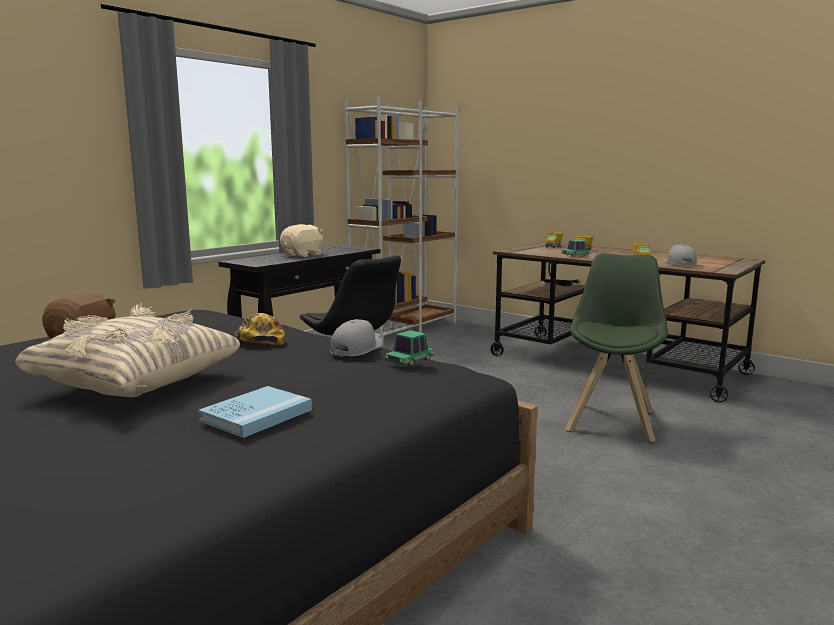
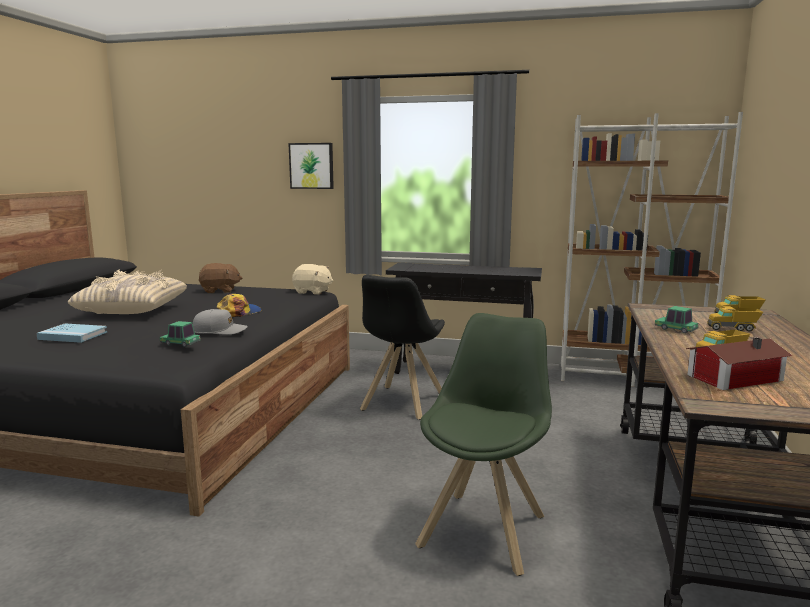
camera: 65 degrees right, 0 degrees up
(61, 135) = (312, 166): none -> picture
(303, 255) = (458, 269): beige plush toy -> beige plush toy (312, 292)
(612, 421) = (484, 530): green chair -> green chair turned 60 degrees counterclockwise
(679, 263) = (731, 377): grey cap -> toy house

